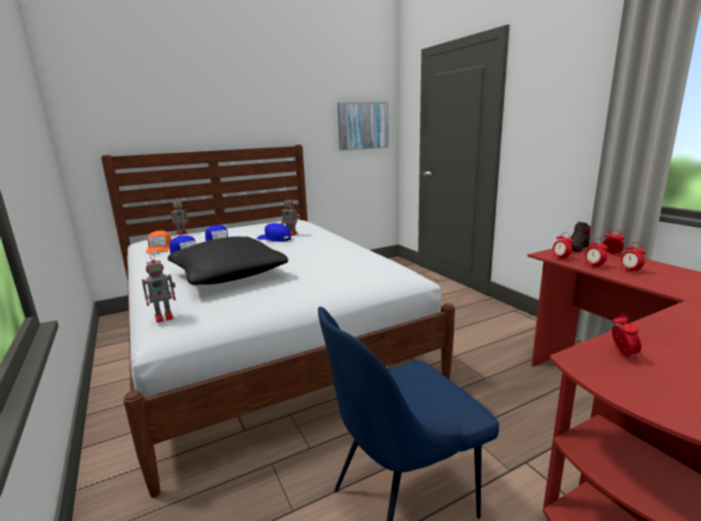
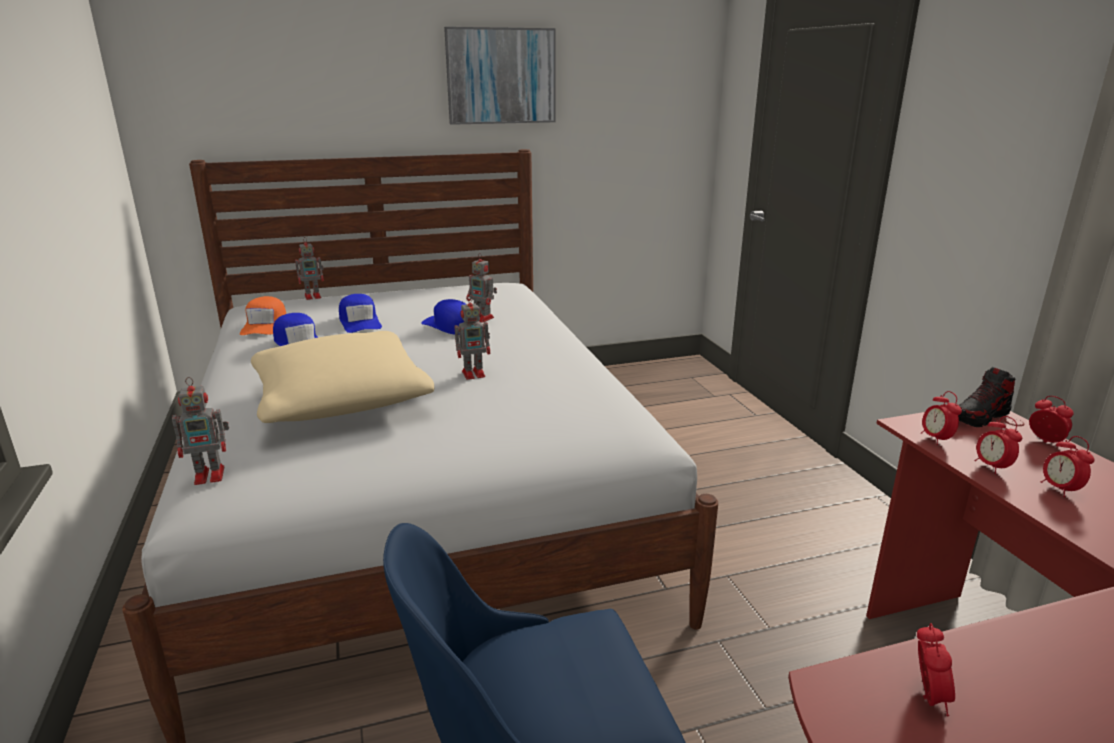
camera: 10 degrees right, 5 degrees up
(228, 275) = (341, 400): black pillow -> beige pillow
(301, 257) = (475, 374): none -> toy robot
(363, 126) = (649, 117): picture -> picture (501, 76)

